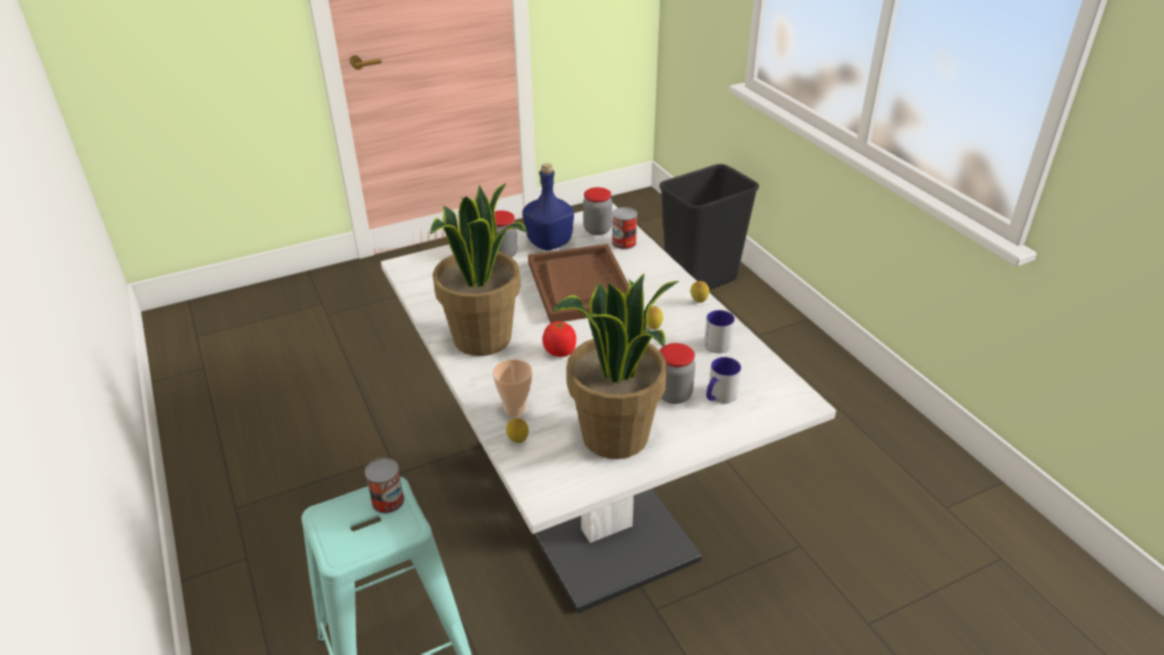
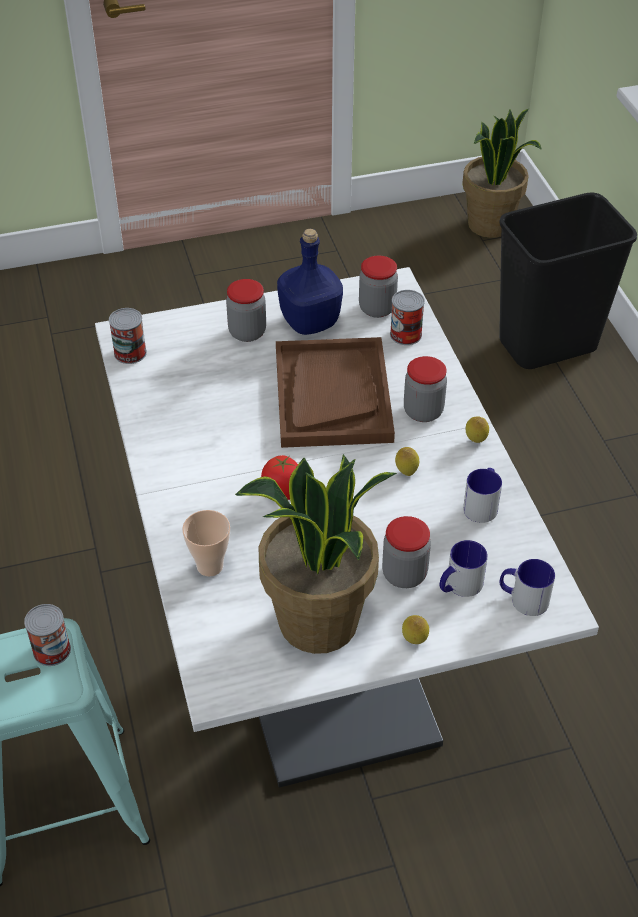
camera: 10 degrees right, 10 degrees up
(413, 277) = (130, 353): none -> can
(483, 339) = (195, 459): potted plant -> potted plant (490, 225)
(518, 442) = (203, 611): lemon -> lemon (414, 641)
(653, 288) = (423, 411): none -> jar
(771, 399) = (523, 599): none -> mug

